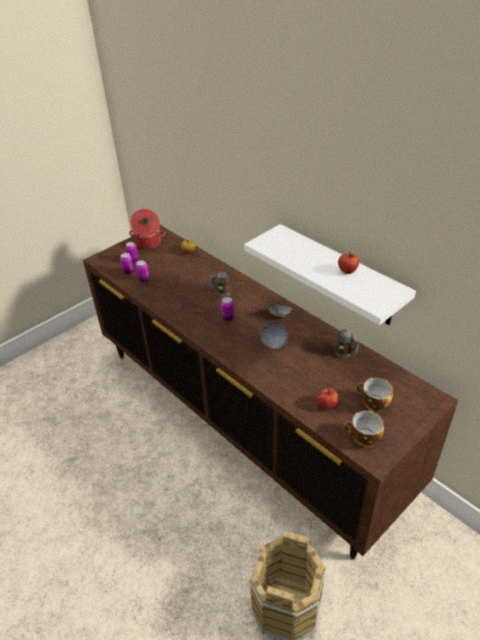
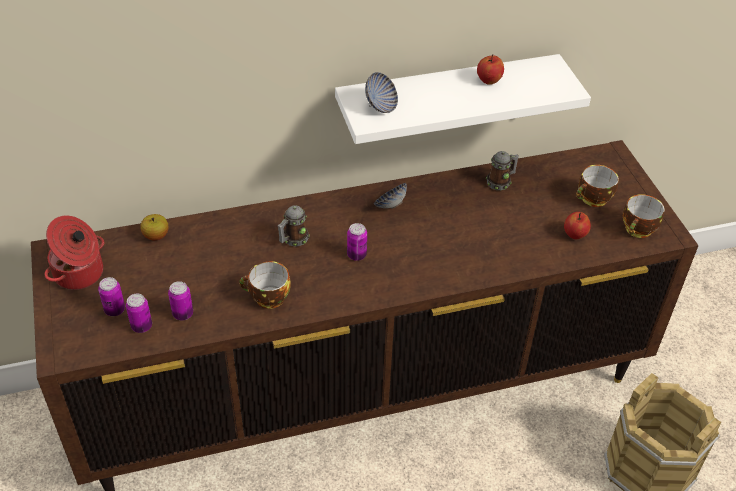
camera: 65 degrees left, 5 degrees up
(172, 301) = (267, 298): none -> cup
(274, 343) = (439, 232): bowl -> bowl (380, 106)

